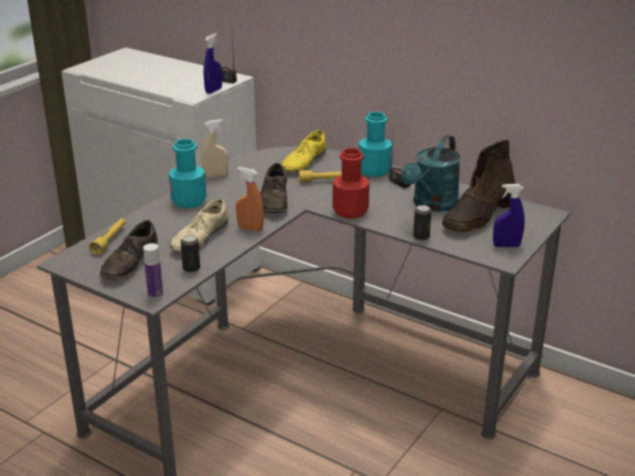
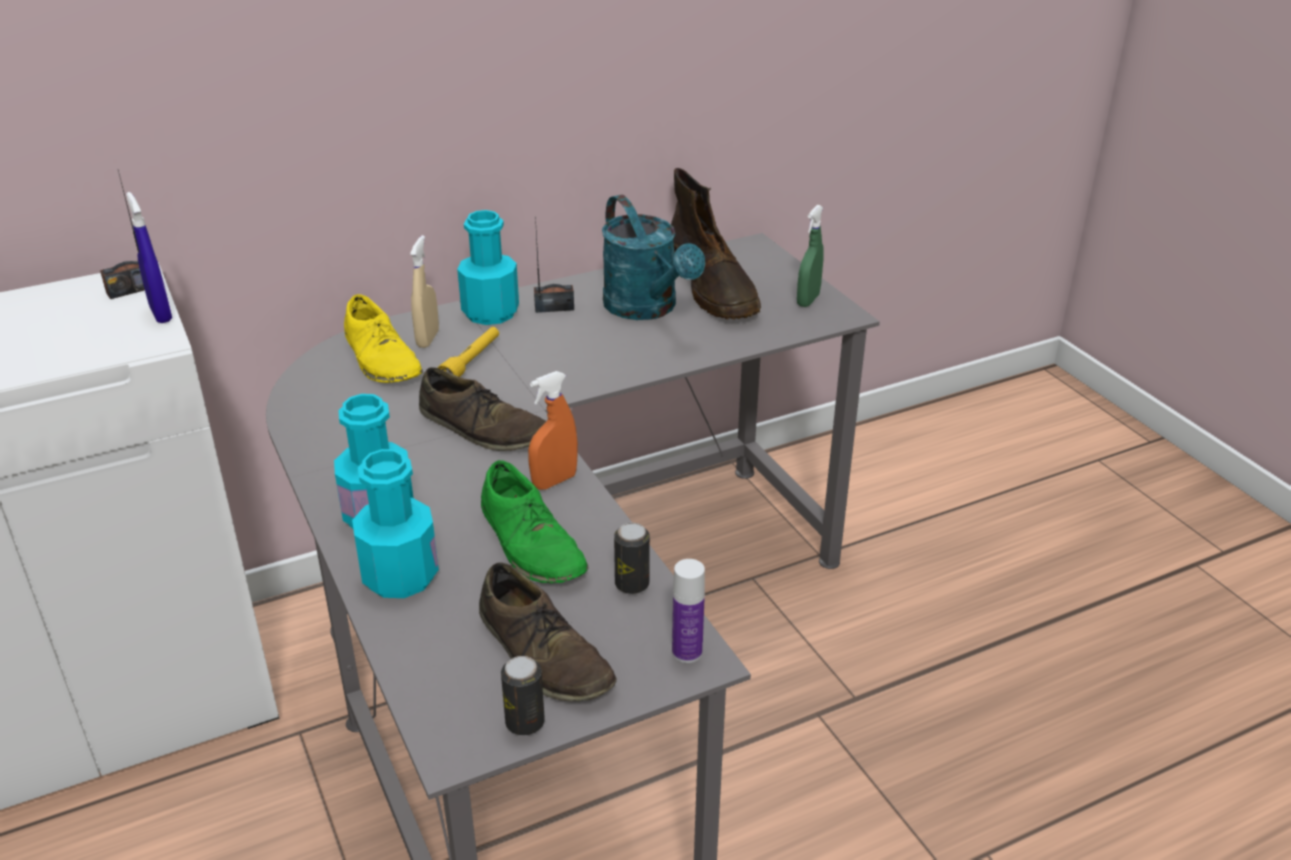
camera: 60 degrees left, 5 degrees up
(110, 240) = (429, 657): yellow flashlight -> none
(154, 218) = (400, 576): none -> turquoise bottle
(200, 238) = (531, 543): beige shoe -> green shoe
(216, 175) = (316, 457): beige spray bottle -> beige spray bottle (428, 339)
(350, 211) = (595, 374): red bottle -> none
(421, 237) = (728, 347): can -> can (525, 722)
(506, 246) = (808, 300): blue spray bottle -> green spray bottle

